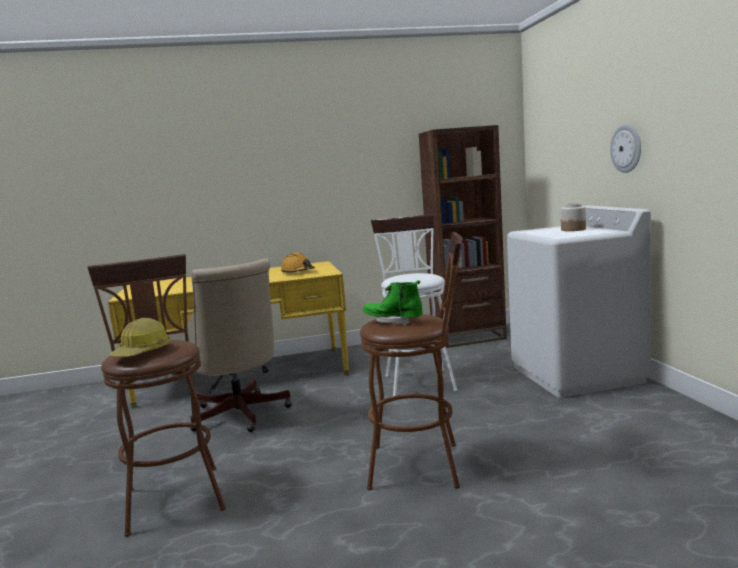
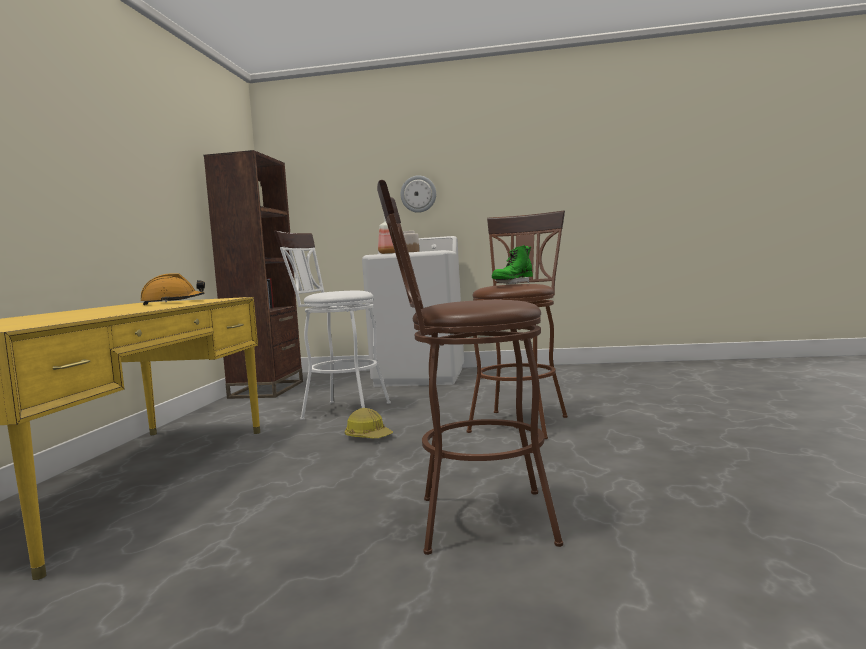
camera: 70 degrees left, 5 degrees down
(143, 352) = (491, 301): hard hat -> hard hat (368, 436)
(240, 416) = (280, 485): beige office chair -> none
(532, 232) = (388, 253): none -> bottle

